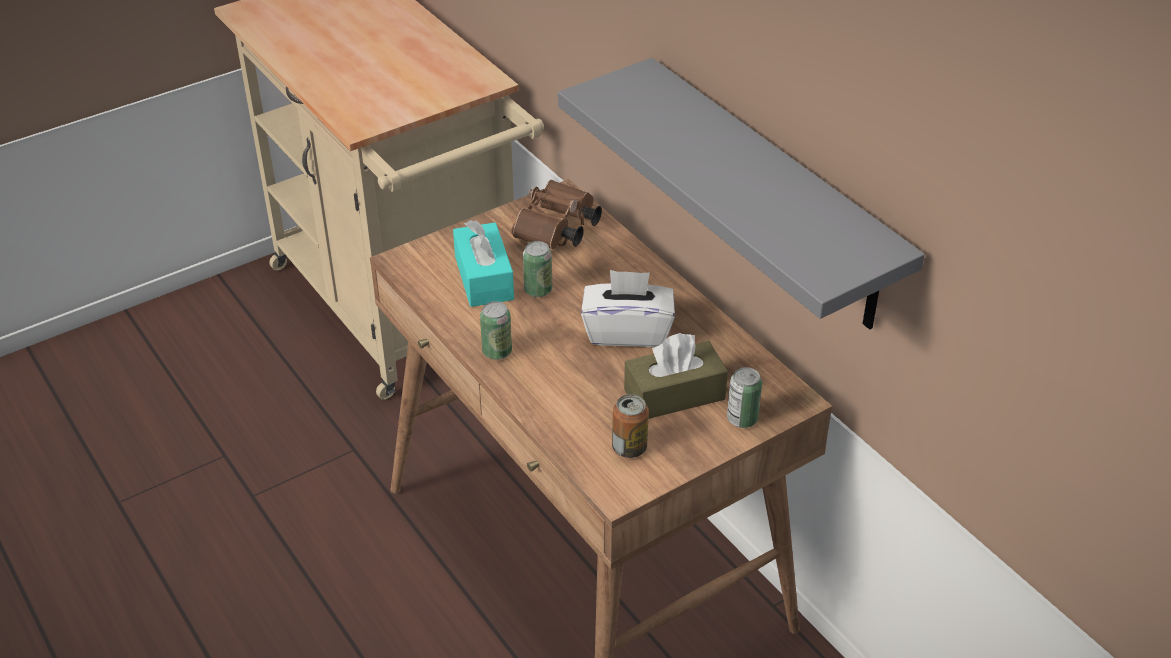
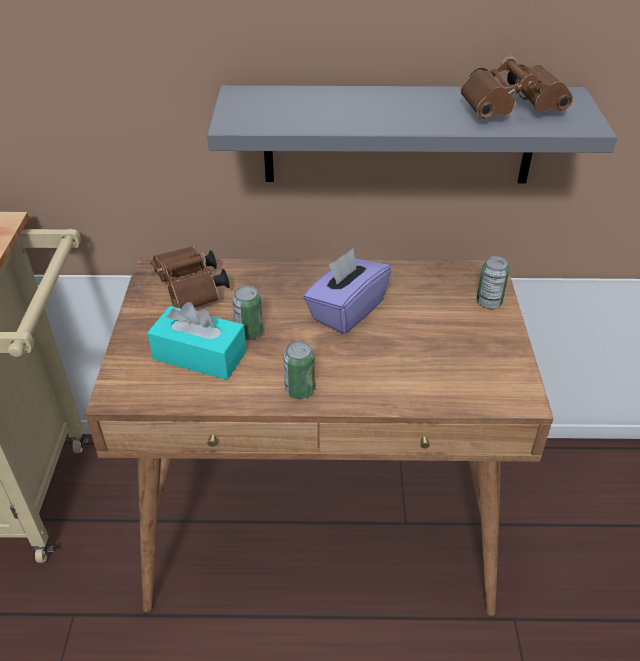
camera: 55 degrees left, 0 degrees up
(627, 331) = (346, 310): white tissue box -> purple tissue box
(629, 448) = (477, 369): can -> none
(674, 394) = (436, 320): brown tissue box -> none
(800, 224) = (512, 110): none -> brown binoculars

